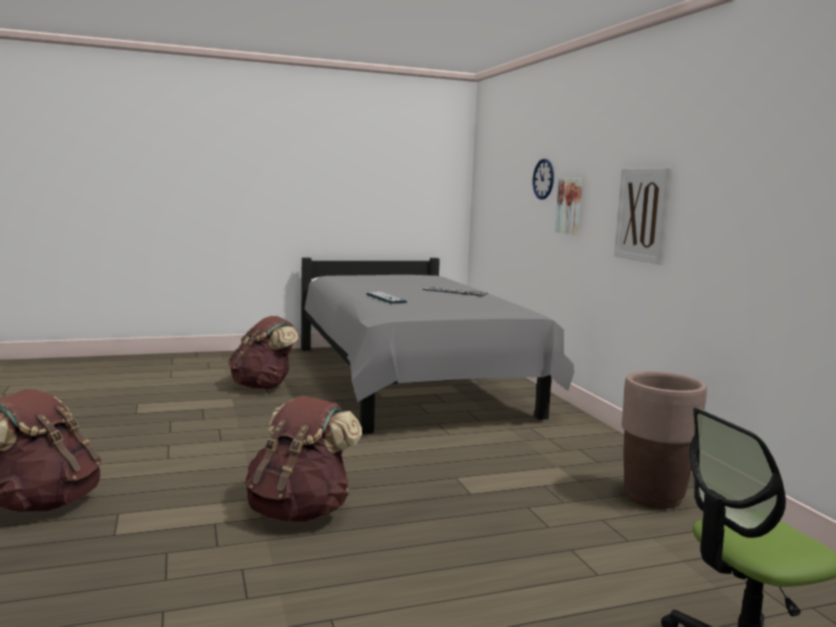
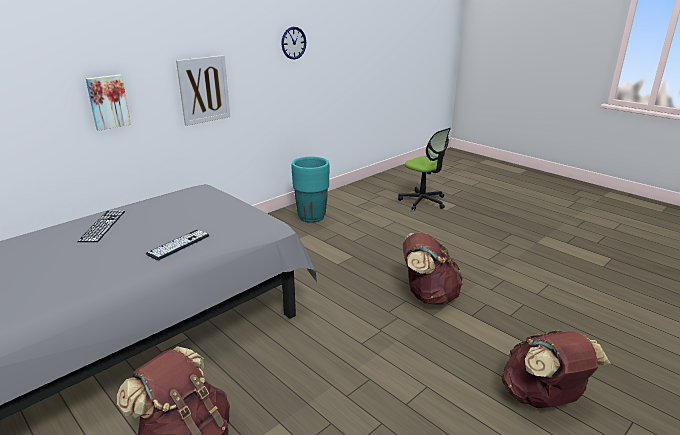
camera: 115 degrees left, 15 degrees up
(543, 179) = (42, 84): wall clock -> wall clock (293, 43)
(653, 497) = (312, 217): brown planter -> turquoise planter

